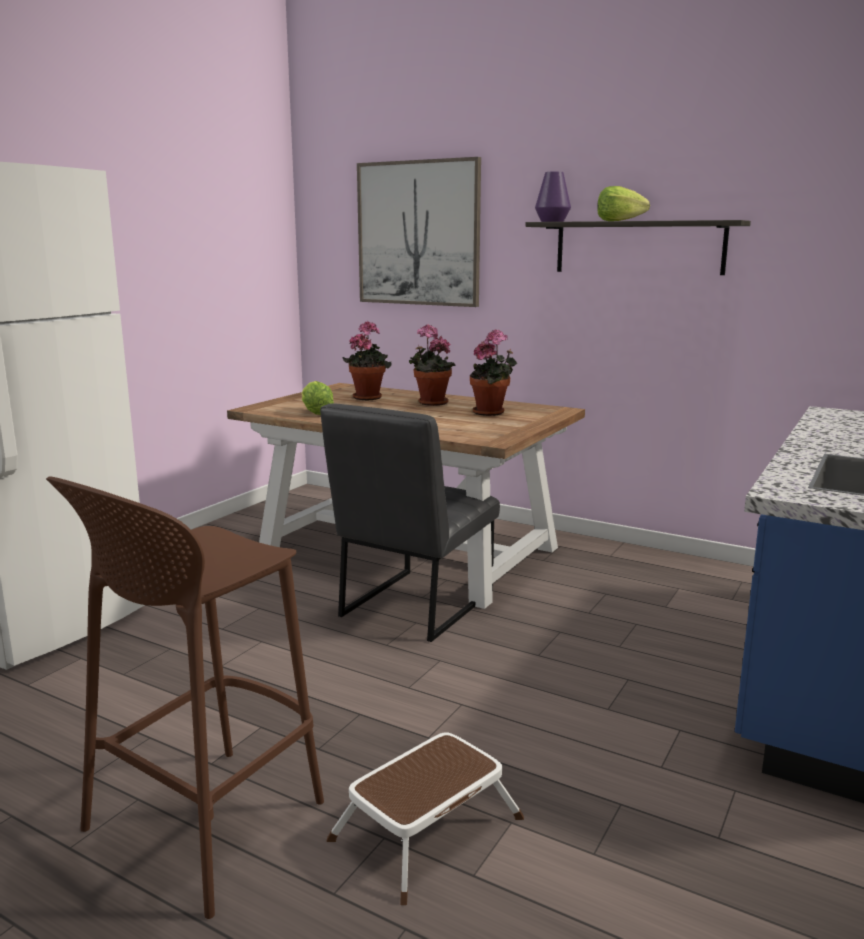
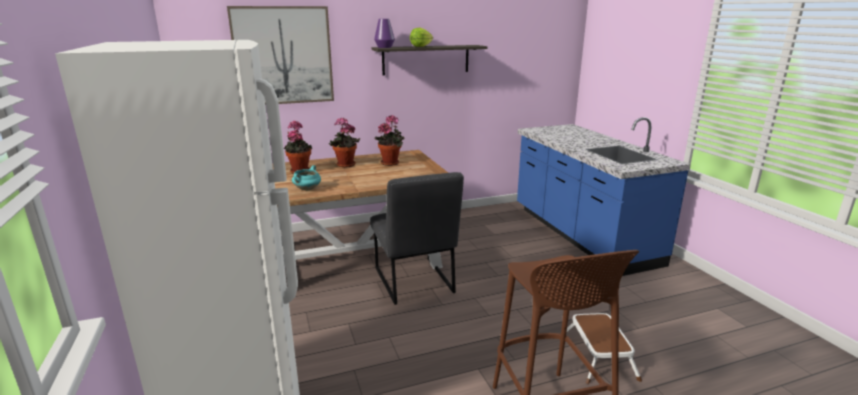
camera: 50 degrees left, 5 degrees up
(316, 412) = (307, 189): lettuce -> turquoise cooking pot

